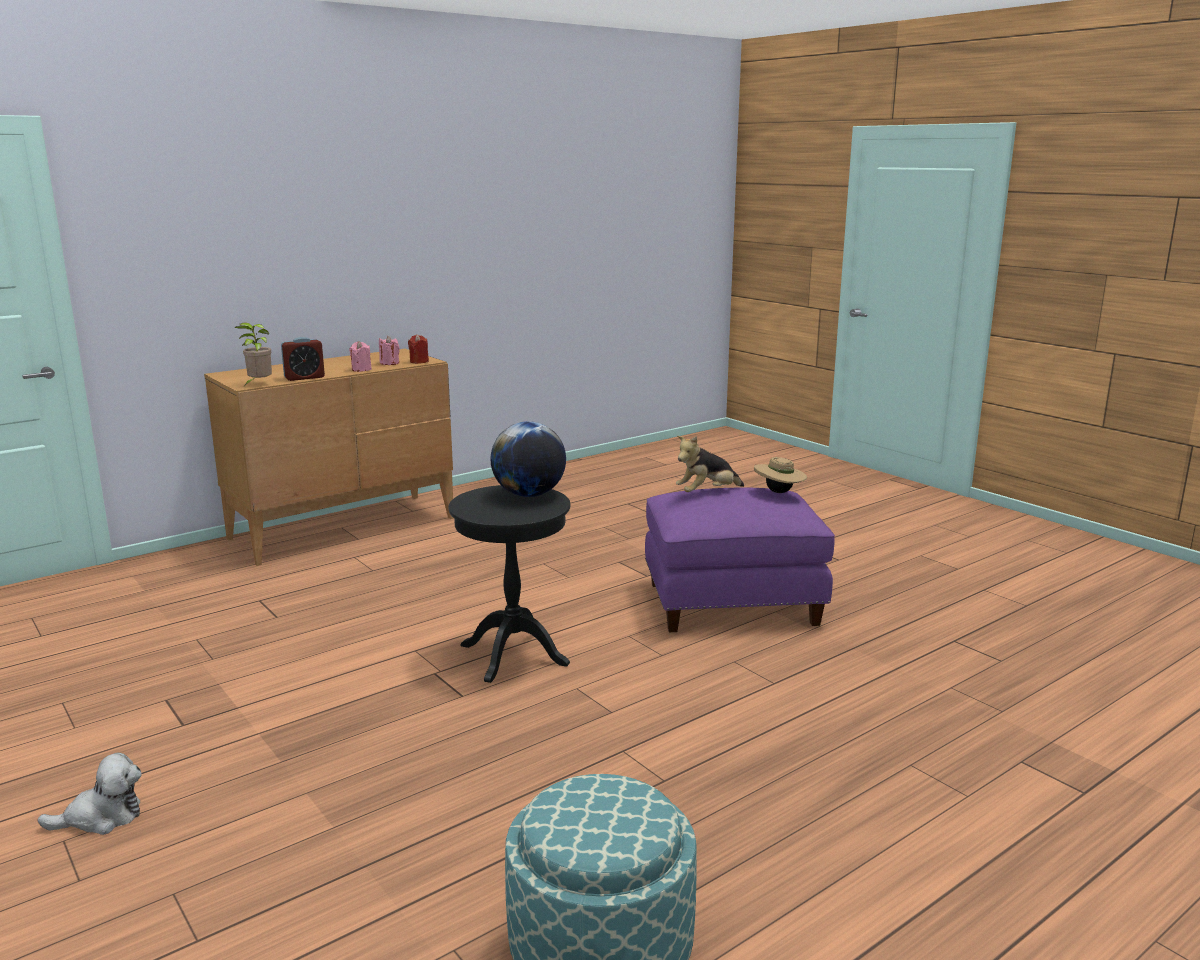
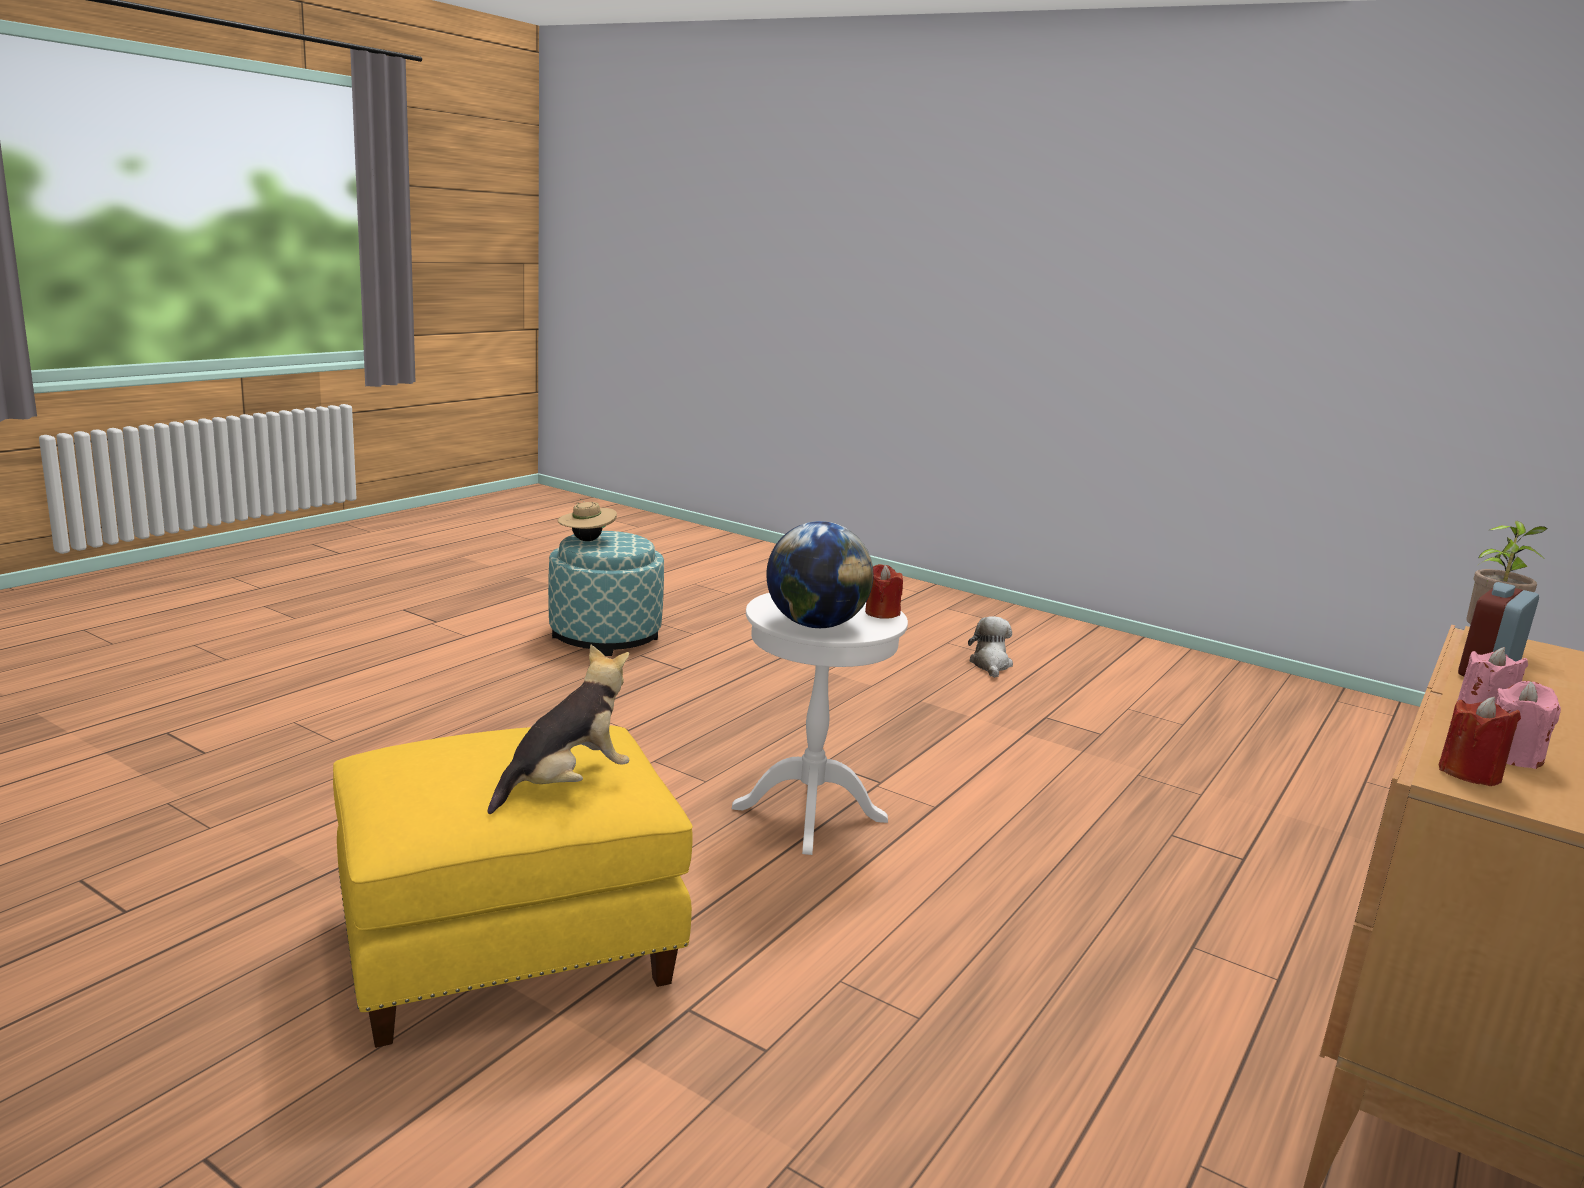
camera: 160 degrees right, 0 degrees up
(102, 817) = (990, 665): plush toy -> plush toy turned 135 degrees clockwise
(468, 500) = (881, 613): none -> red candle
(514, 654) = (809, 814): black side table -> white side table
(732, 603) = (508, 951): purple ottoman -> yellow ottoman
(779, 492) = (416, 790): beige hat -> beige hat (586, 540)

